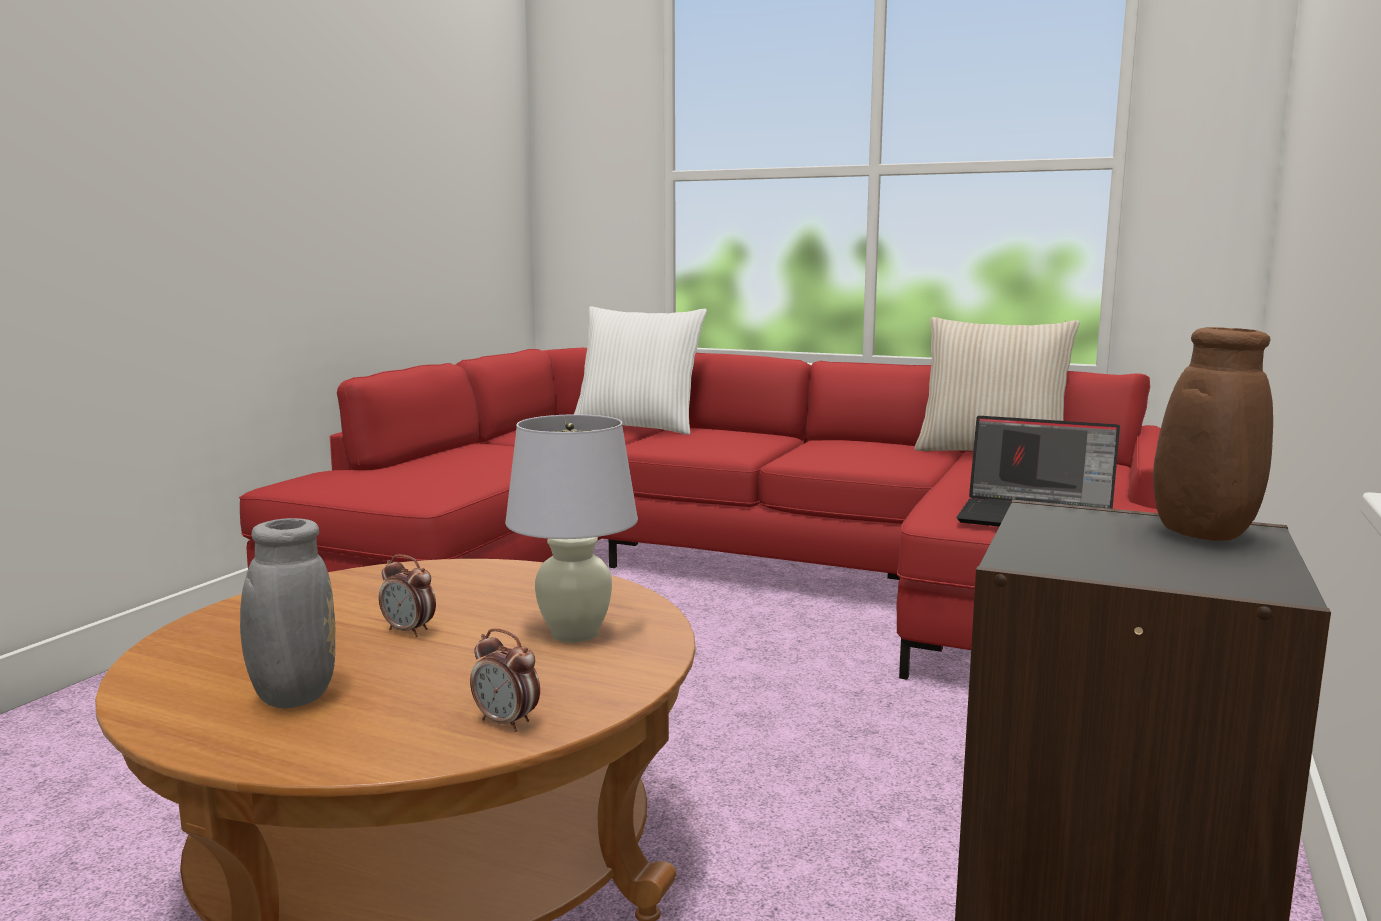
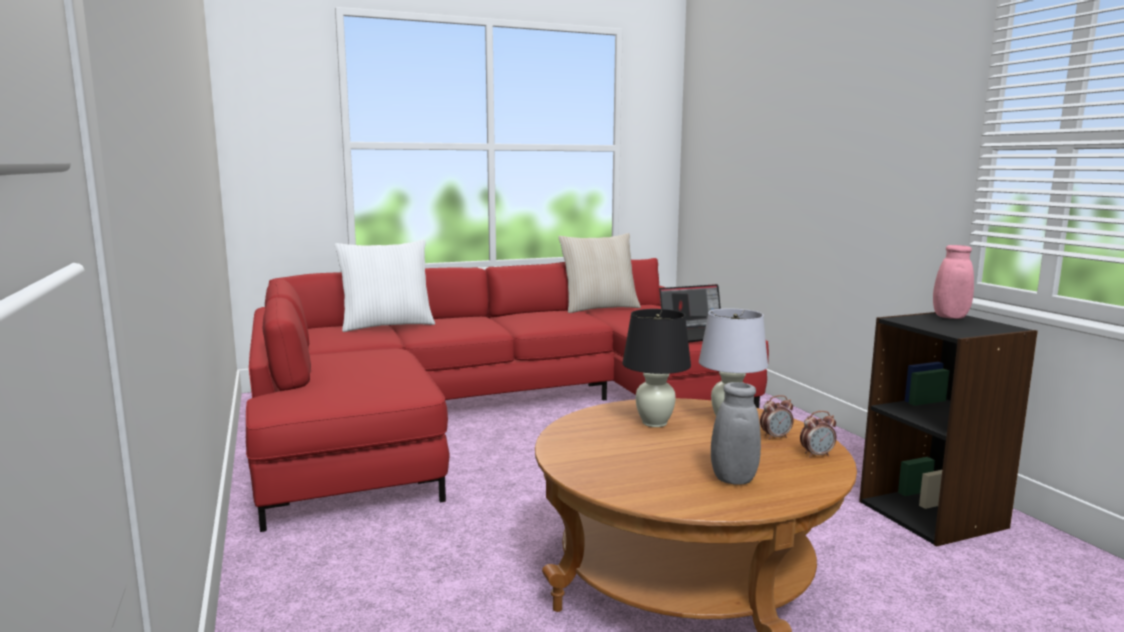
camera: 45 degrees left, 0 degrees up
(409, 631) = (674, 444): alarm clock -> alarm clock (775, 437)
(487, 600) = (655, 423): none -> black table lamp
(1194, 534) = (948, 318): brown vase -> pink vase

